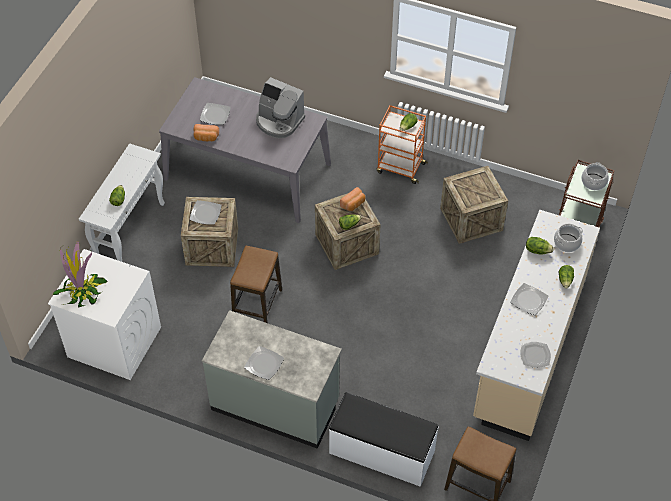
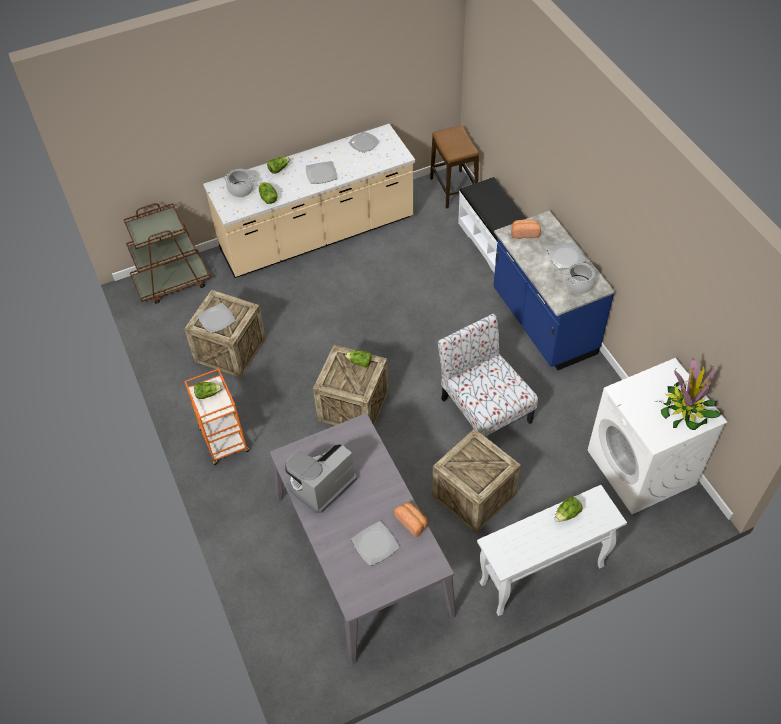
camera: 135 degrees left, 0 degrees up
(206, 213) = (475, 469): plate -> plate (216, 319)
(257, 305) = (484, 408): stool -> chair
(275, 404) = (542, 323): grey counter -> blue counter
(279, 121) = (320, 483): coffee machine -> coffee machine turned 120 degrees counterclockwise
(353, 204) = (334, 378): bread -> bread (524, 233)
(594, 182) = (148, 226): cooking pot -> cooking pot (578, 284)

